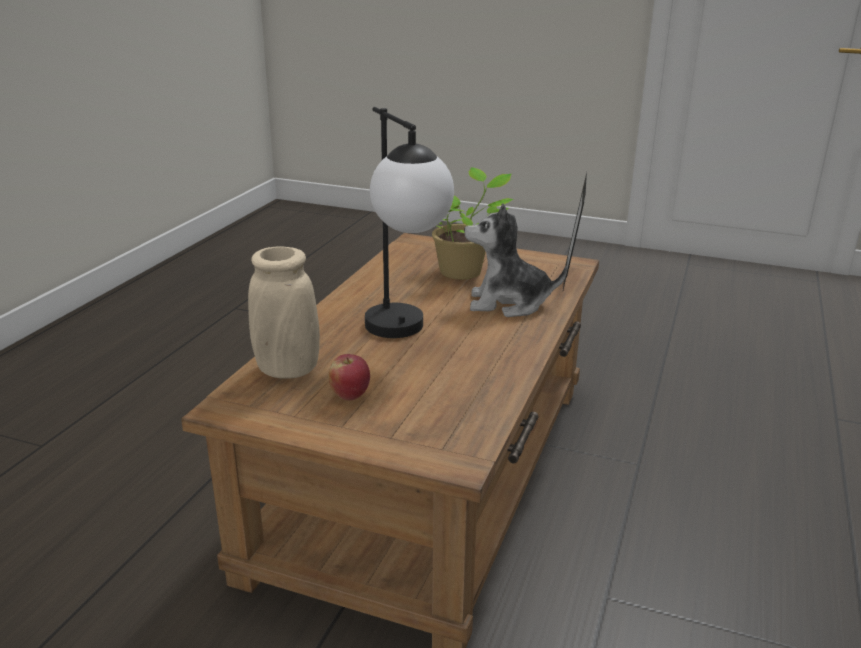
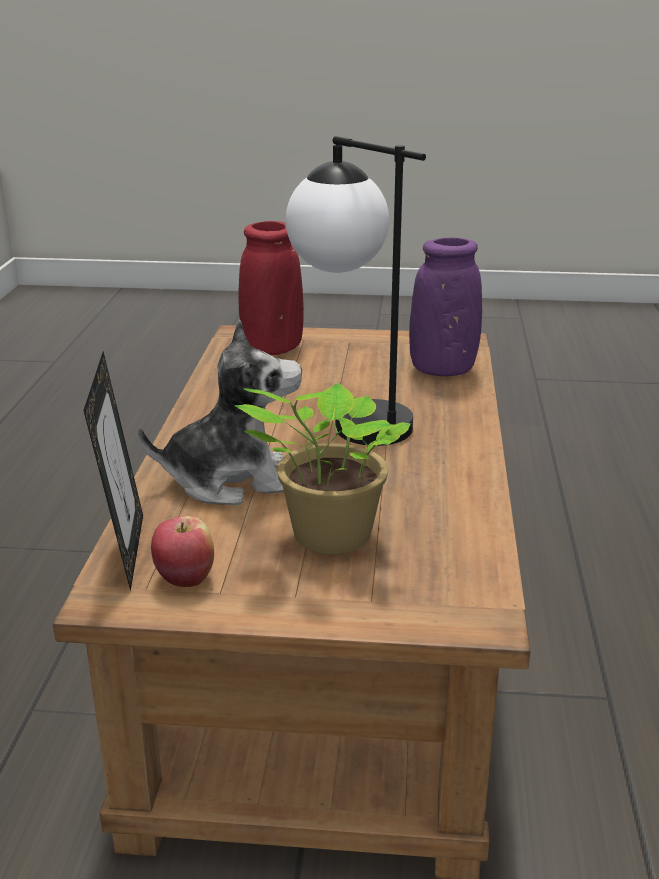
camera: 165 degrees right, 0 degrees up
(287, 370) = (443, 370): beige vase -> purple vase
(349, 395) = (361, 359): apple -> apple (185, 579)
(432, 425) = (272, 349): none -> red vase

